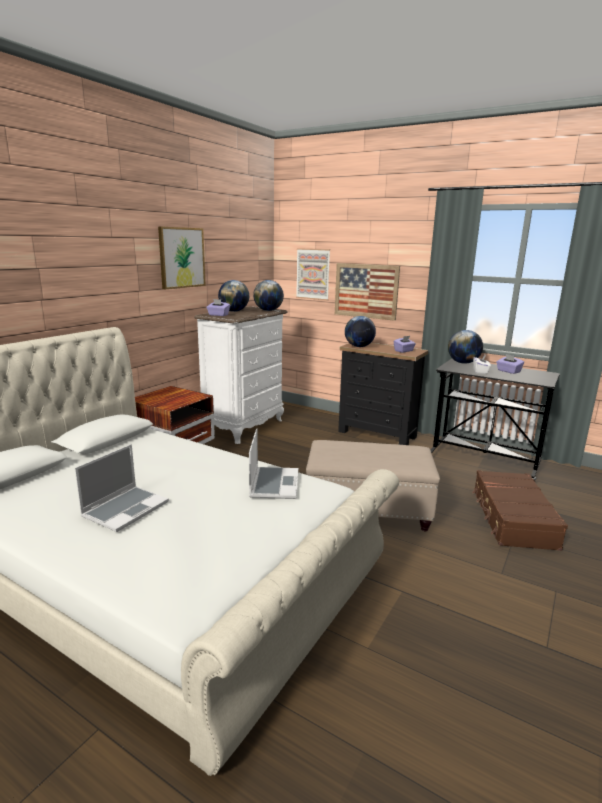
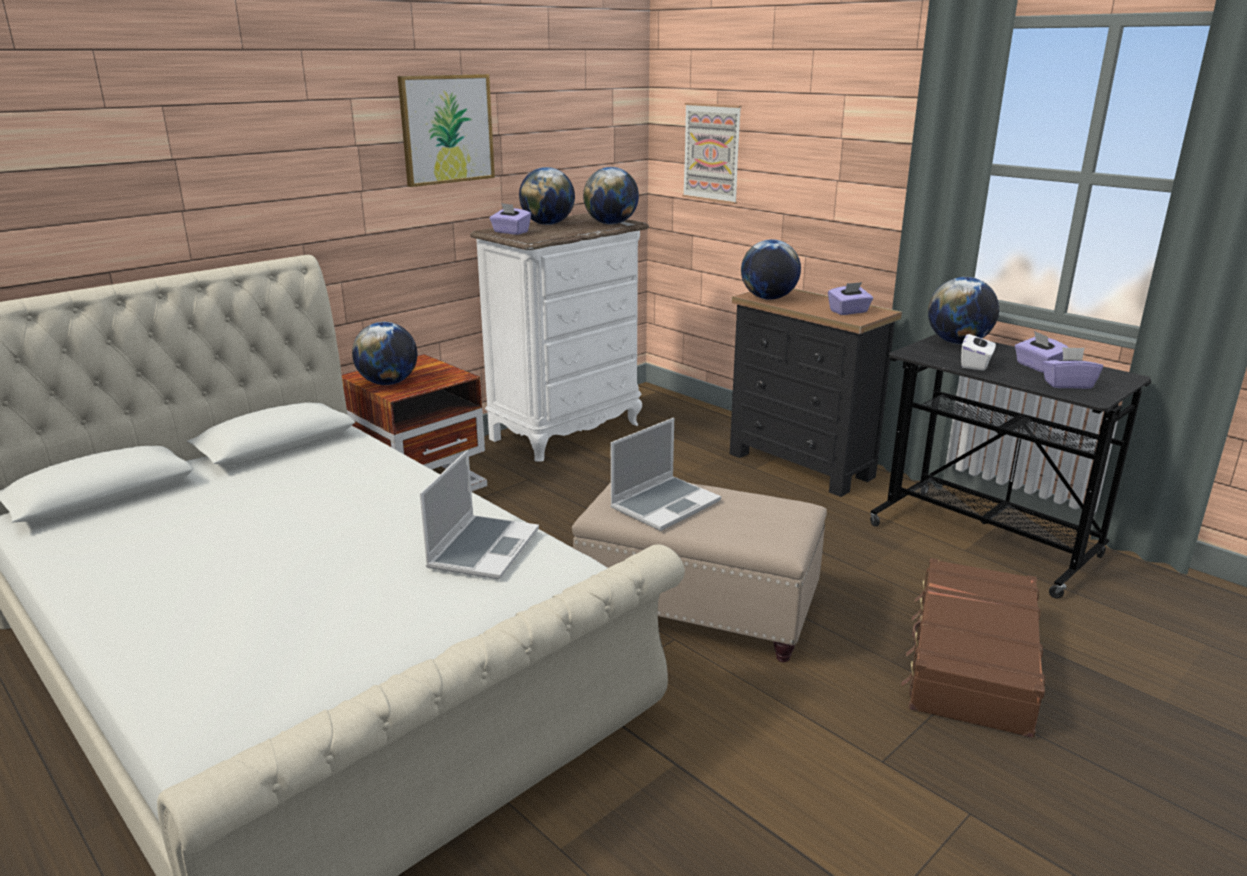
camera: 15 degrees right, 5 degrees up
(126, 509) = (230, 565): laptop -> laptop (665, 504)
(161, 401) = (388, 383): none -> globe
(366, 291) = (802, 188): picture -> none
(528, 378) = (1067, 384): none -> purple tissue box

